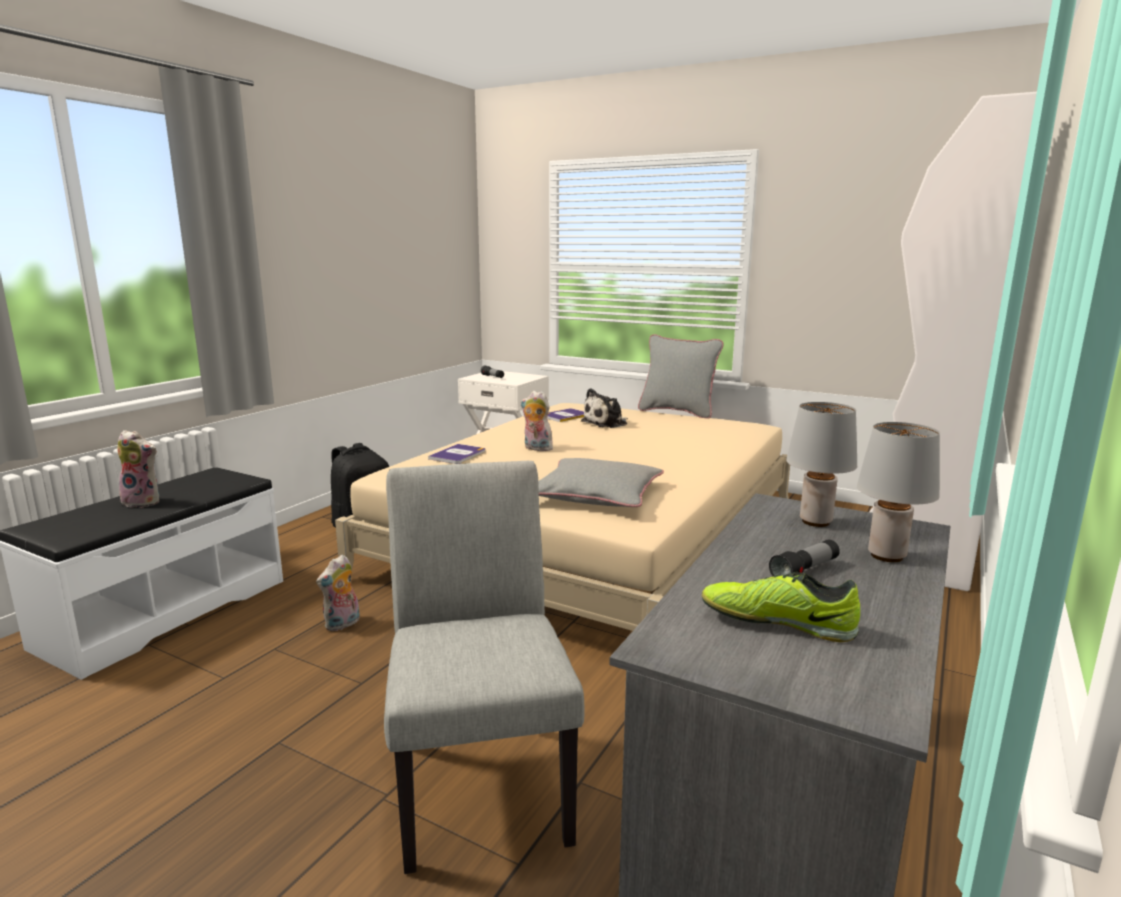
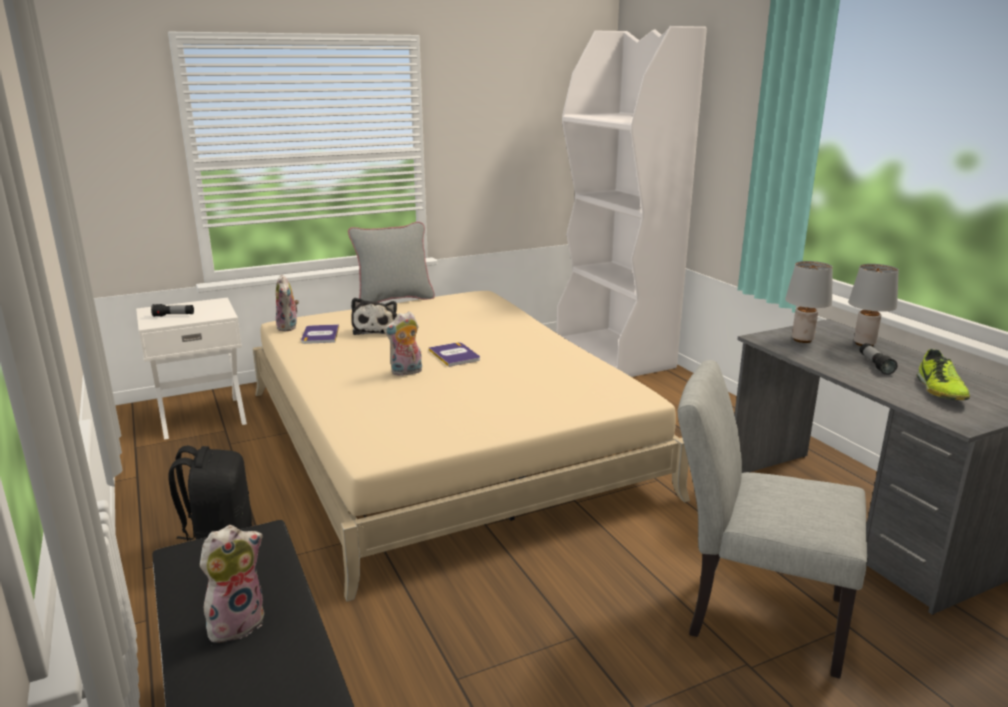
camera: 55 degrees left, 5 degrees up
(342, 624) = (453, 620): plush toy -> plush toy (289, 327)
(458, 455) = (362, 407): book -> book (454, 355)
(596, 494) = (553, 387): grey pillow -> none
(777, 622) = (939, 391): shoe -> shoe turned 45 degrees counterclockwise

